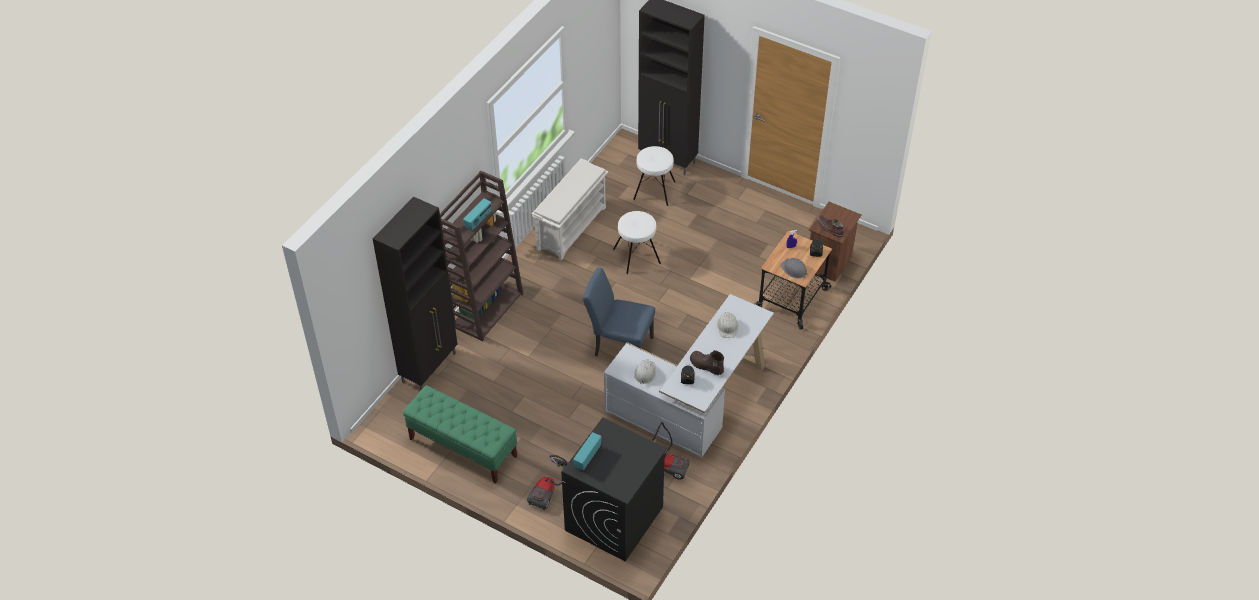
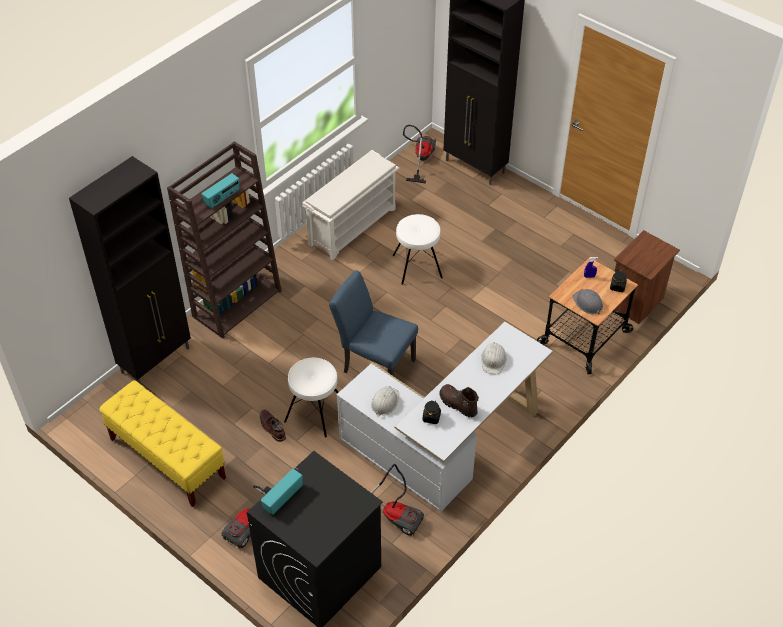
camera: 10 degrees right, 0 degrees up
(463, 448) = (167, 458): green bench -> yellow bench
(617, 159) = (420, 159): none -> vacuum cleaner
(654, 190) = (453, 197): white stool -> white stool (315, 411)
(830, 228) = (639, 261): brown boot -> brown boot (272, 427)

